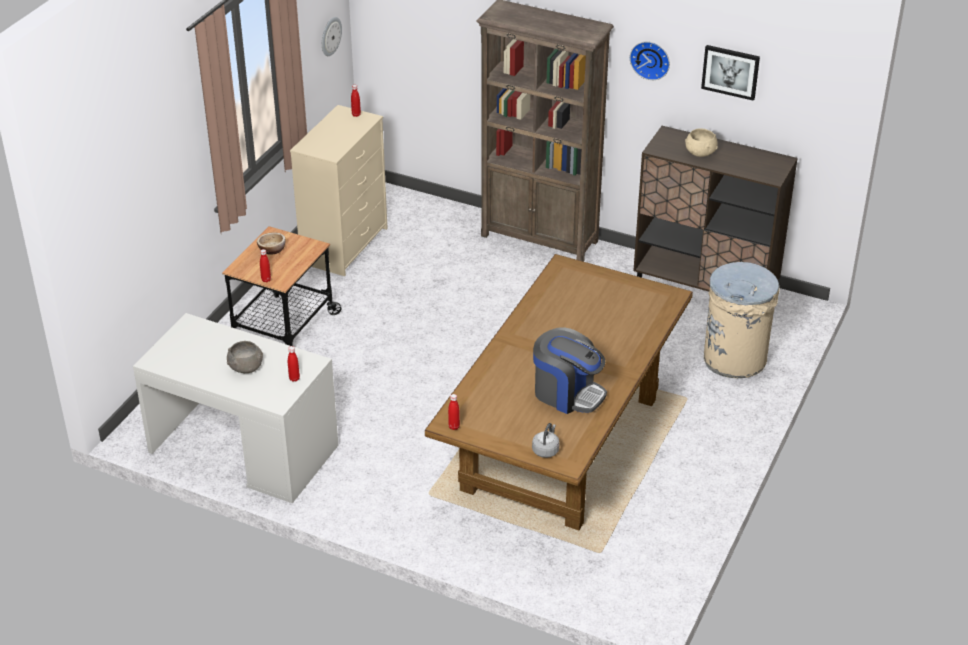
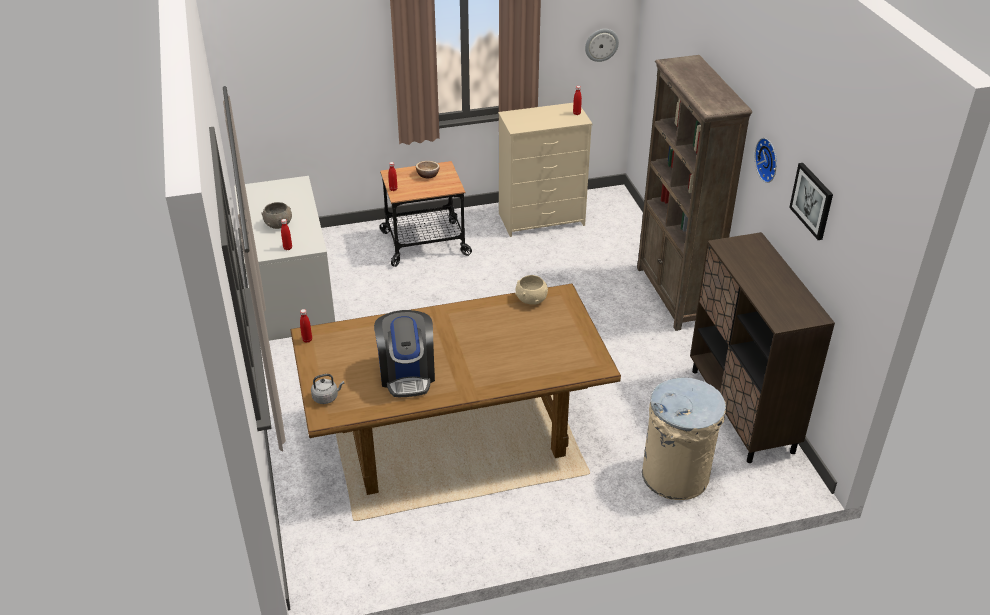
camera: 50 degrees right, 0 degrees up
(700, 152) = (754, 268): beige bowl -> beige bowl (531, 299)

